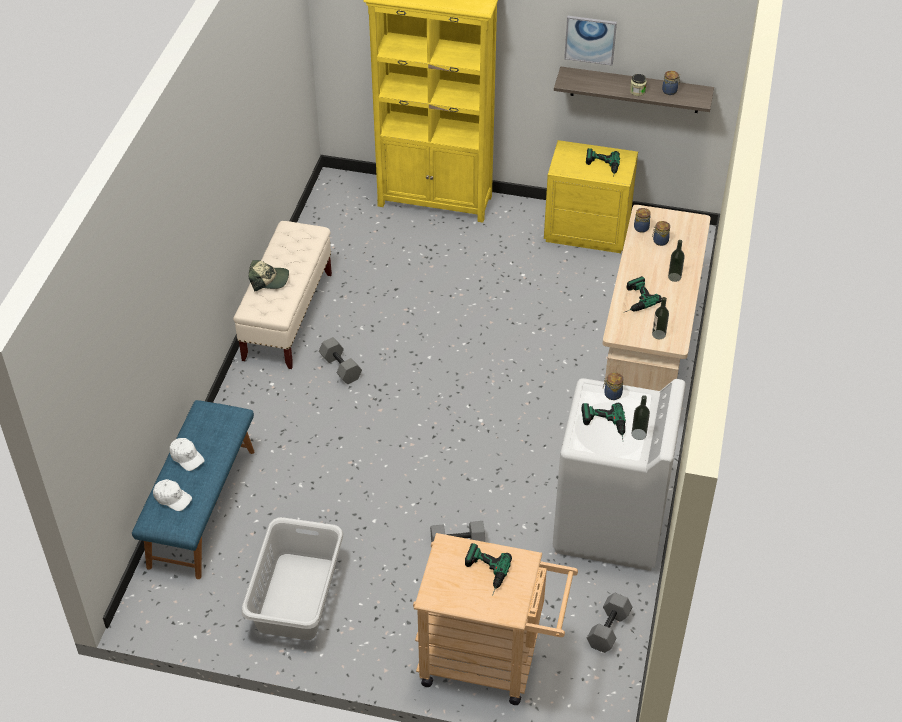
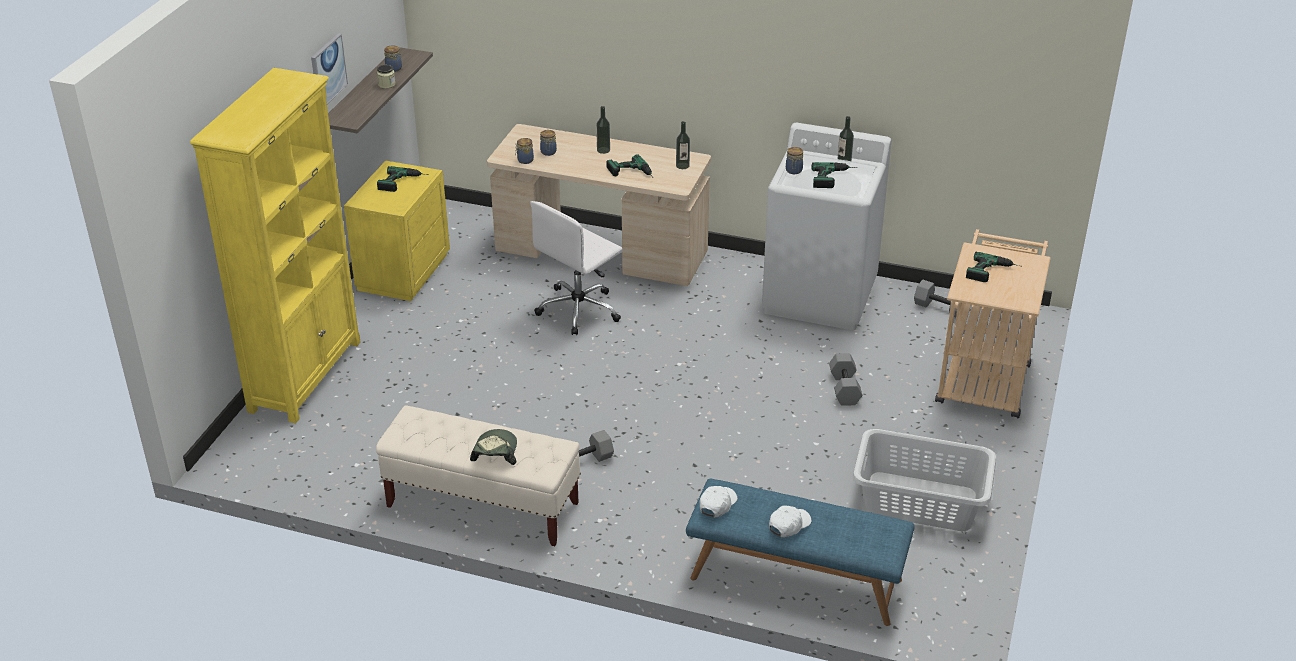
camera: 85 degrees left, 10 degrees down
(172, 498) = (853, 535): white cap -> white cap (717, 504)
(552, 347) = (579, 309): none -> white office chair

